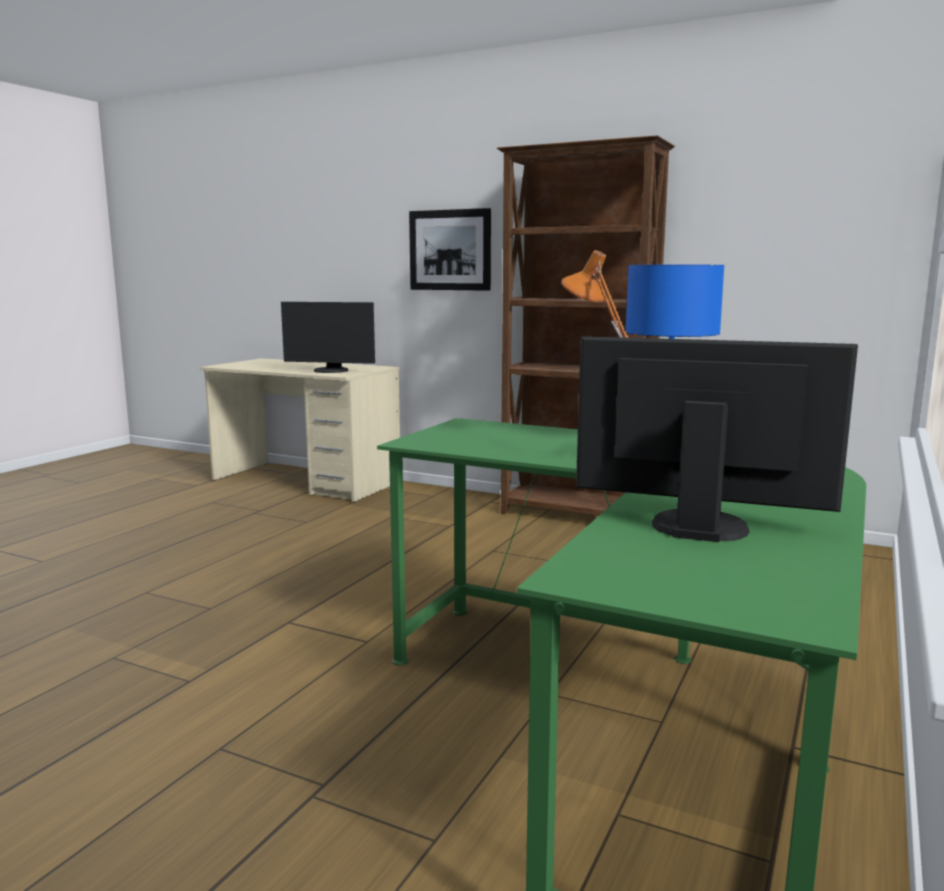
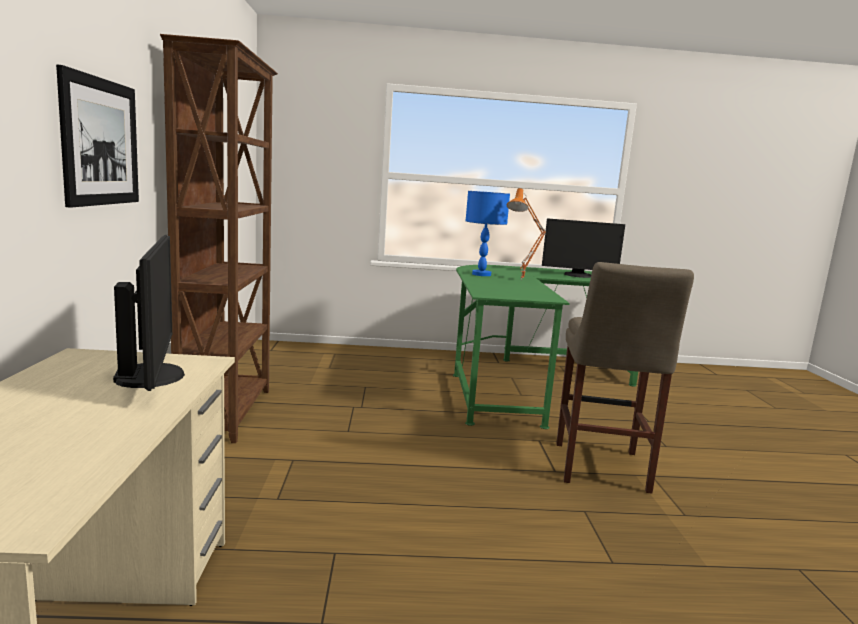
camera: 120 degrees left, 0 degrees up
(252, 651) = (600, 469): none -> beige stool
(699, 525) = (578, 275): monitor -> monitor turned 75 degrees counterclockwise

